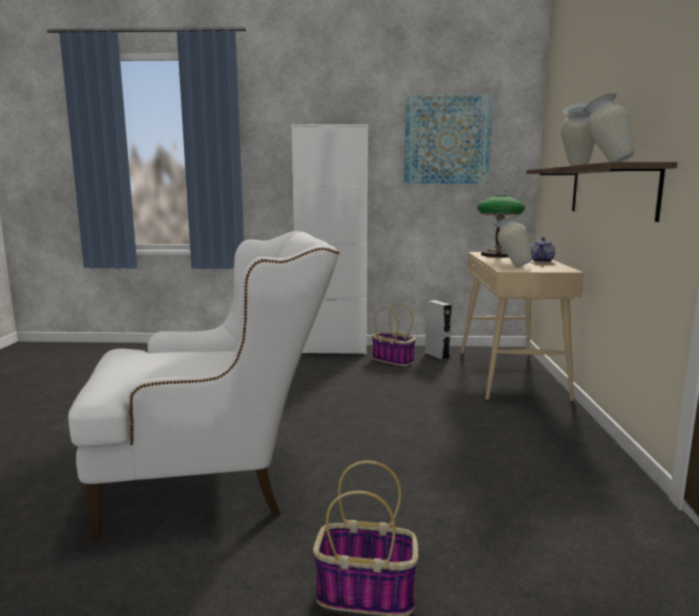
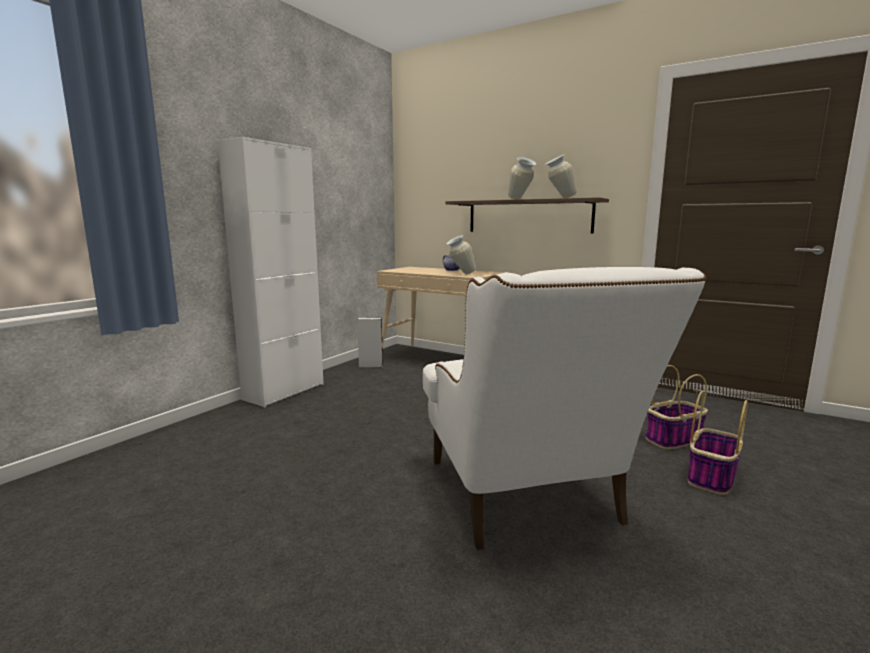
camera: 60 degrees left, 0 degrees up
(216, 480) = (528, 502): white armchair -> white armchair turned 150 degrees clockwise
(394, 360) = (355, 379): basket -> basket (673, 439)
(447, 140) = (343, 171): picture -> none
(498, 255) = (409, 270): table lamp -> none

